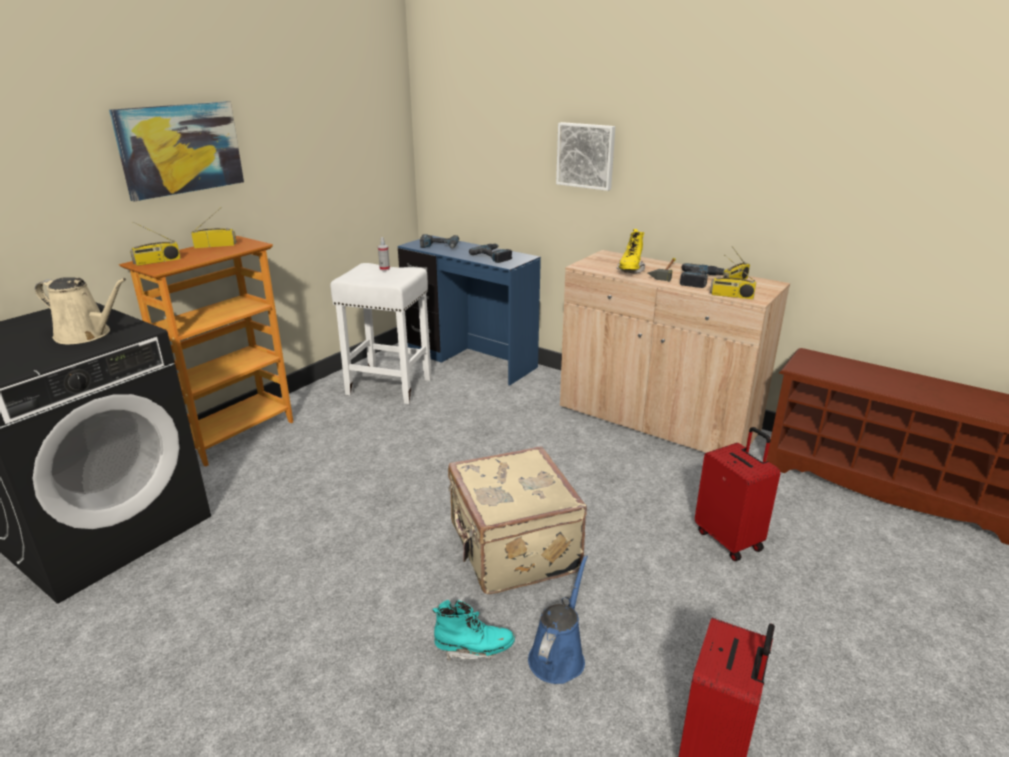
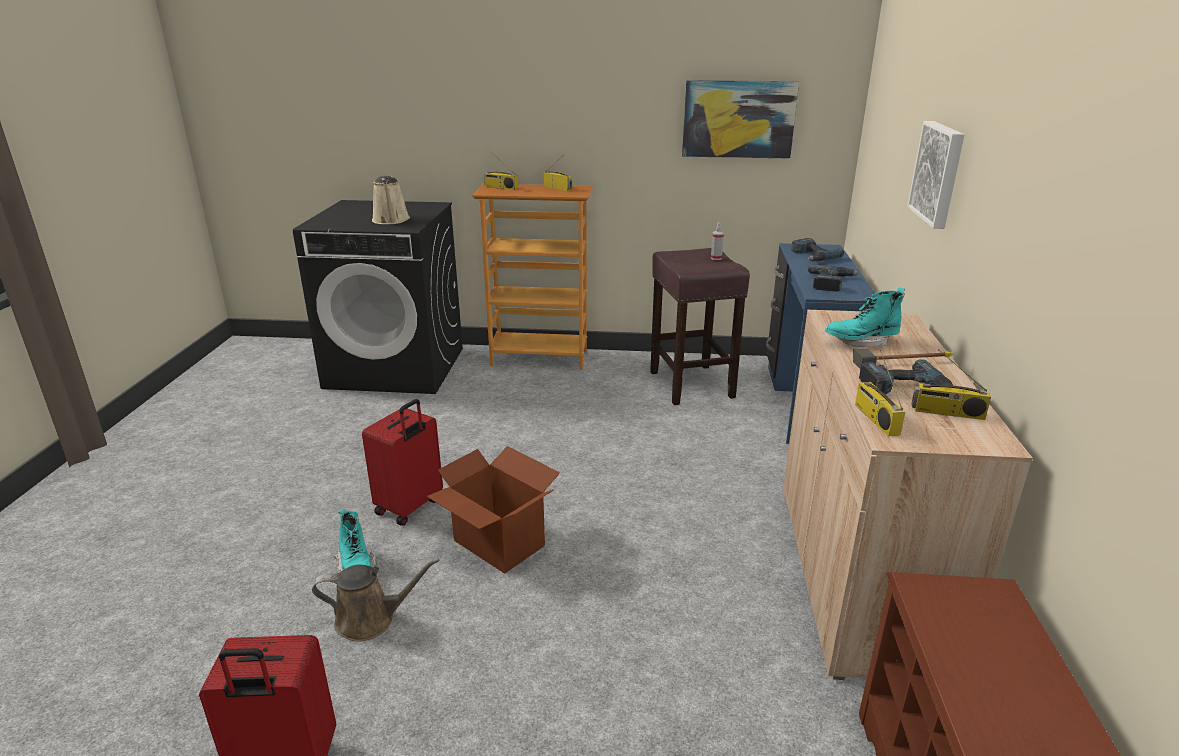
camera: 60 degrees right, 0 degrees up
(180, 149) = (555, 99): picture -> picture (738, 119)
(387, 386) = (690, 384): white stool -> brown stool
(512, 549) = (498, 544): beige suitcase -> cardboard box
(558, 655) = (371, 620): blue watering can -> brown watering can
(630, 270) = (861, 342): yellow boot -> turquoise boot
(729, 539) = (643, 708): red suitcase -> red suitcase (410, 507)

